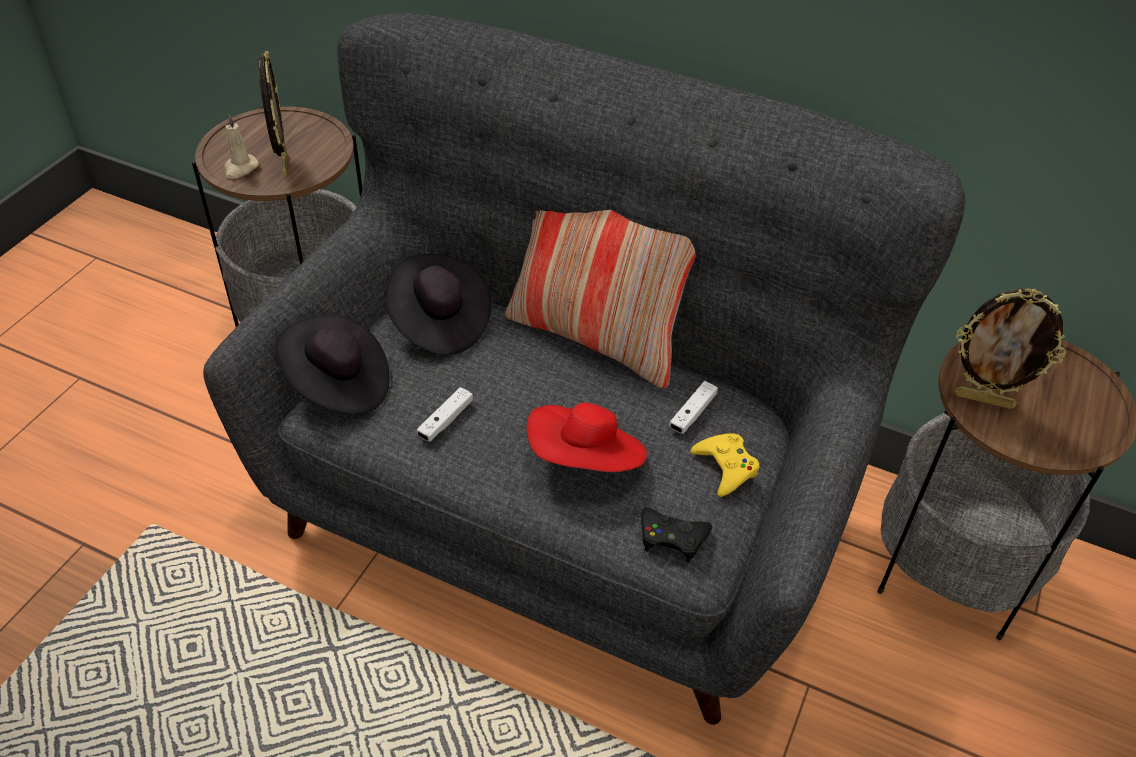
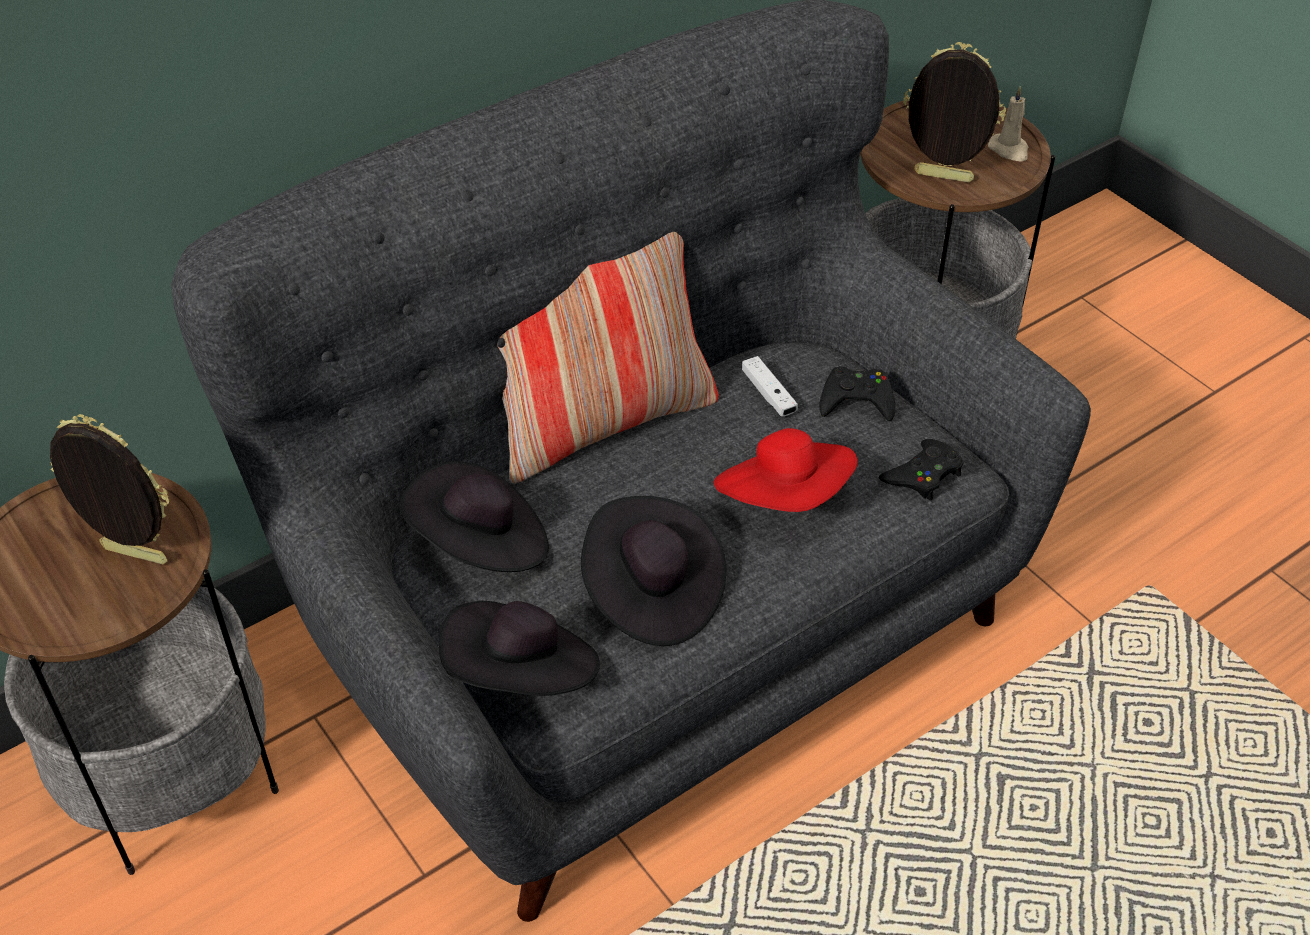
camera: 60 degrees left, 0 degrees up
(240, 168) = (99, 606): beige candle -> beige candle (1009, 150)
(445, 420) = (652, 593): white game controller -> black hat
(726, 467) = (856, 400): yellow game controller -> black game controller
(984, 399) = (942, 178): picture frame -> picture frame turned 120 degrees counterclockwise

